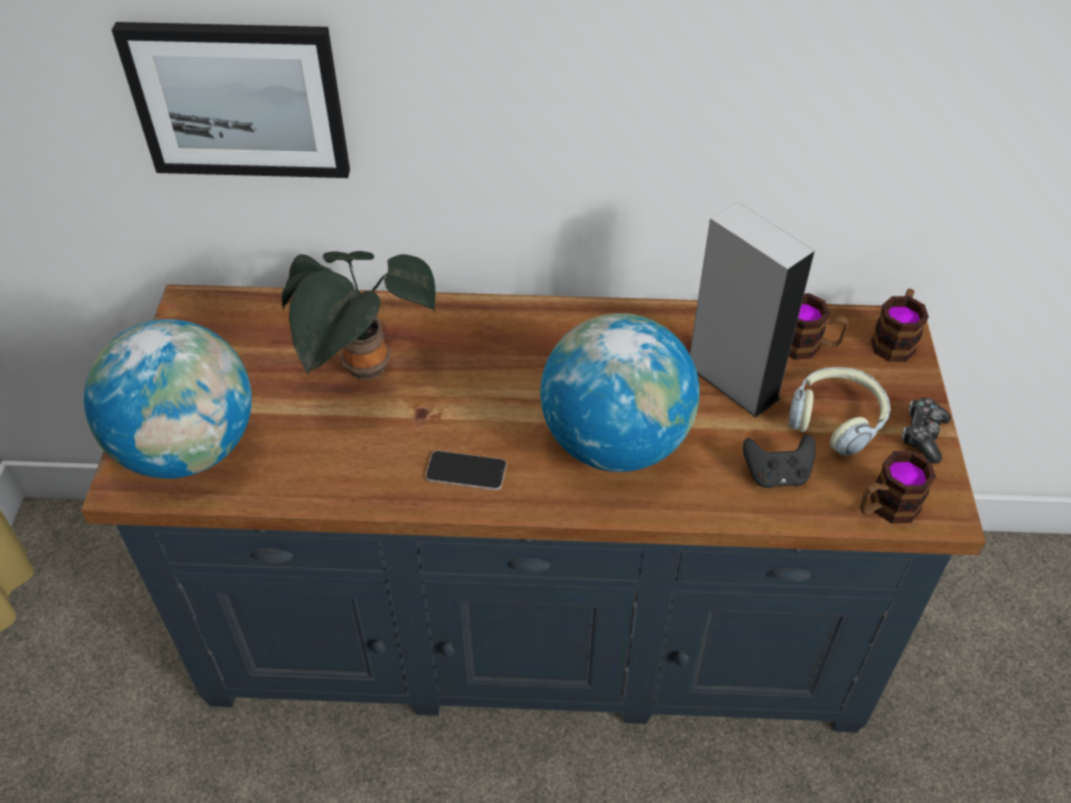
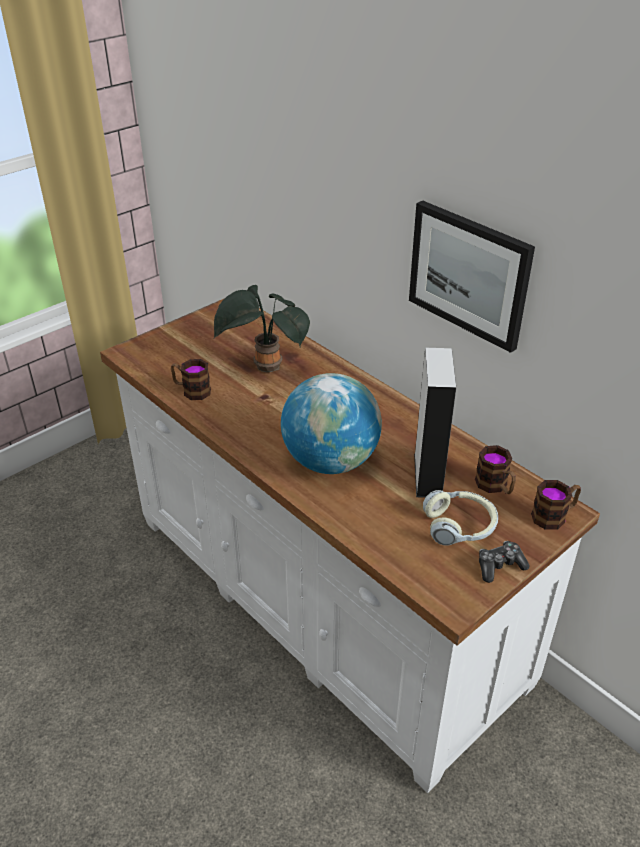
camera: 45 degrees right, 10 degrees down
(188, 448) = (161, 354): globe -> none
(239, 99) = (278, 200): picture -> picture (469, 274)
(466, 471) = (250, 429): phone -> none
(539, 620) = (322, 600): blue dresser -> white dresser
(776, 475) = (388, 526): black game controller -> none
(885, 507) = (425, 580): mug -> mug (191, 390)

